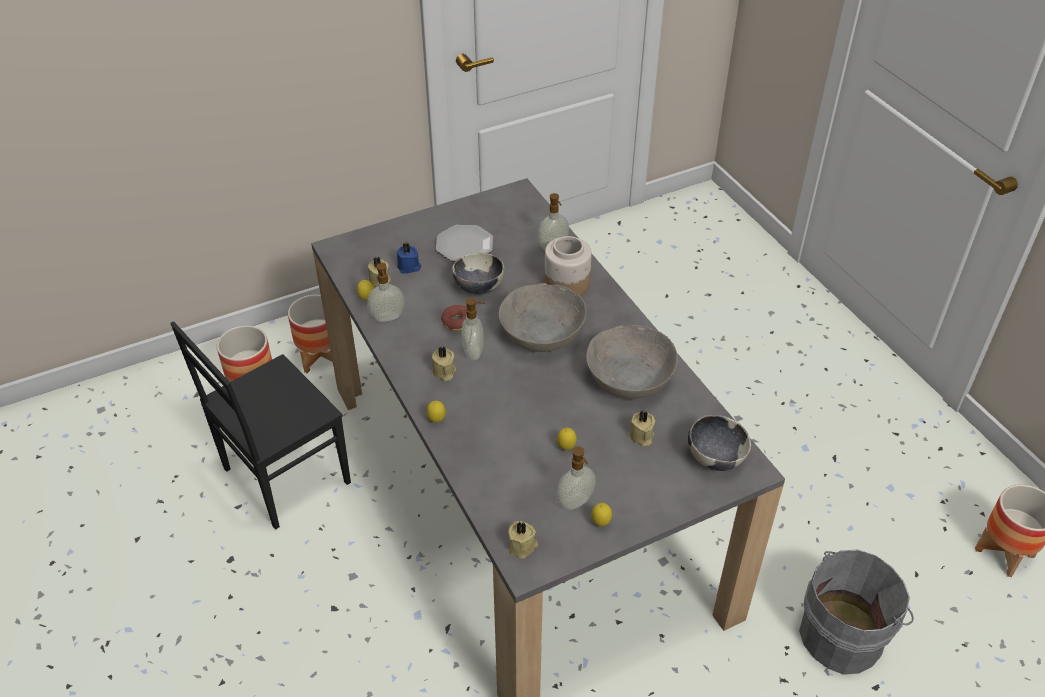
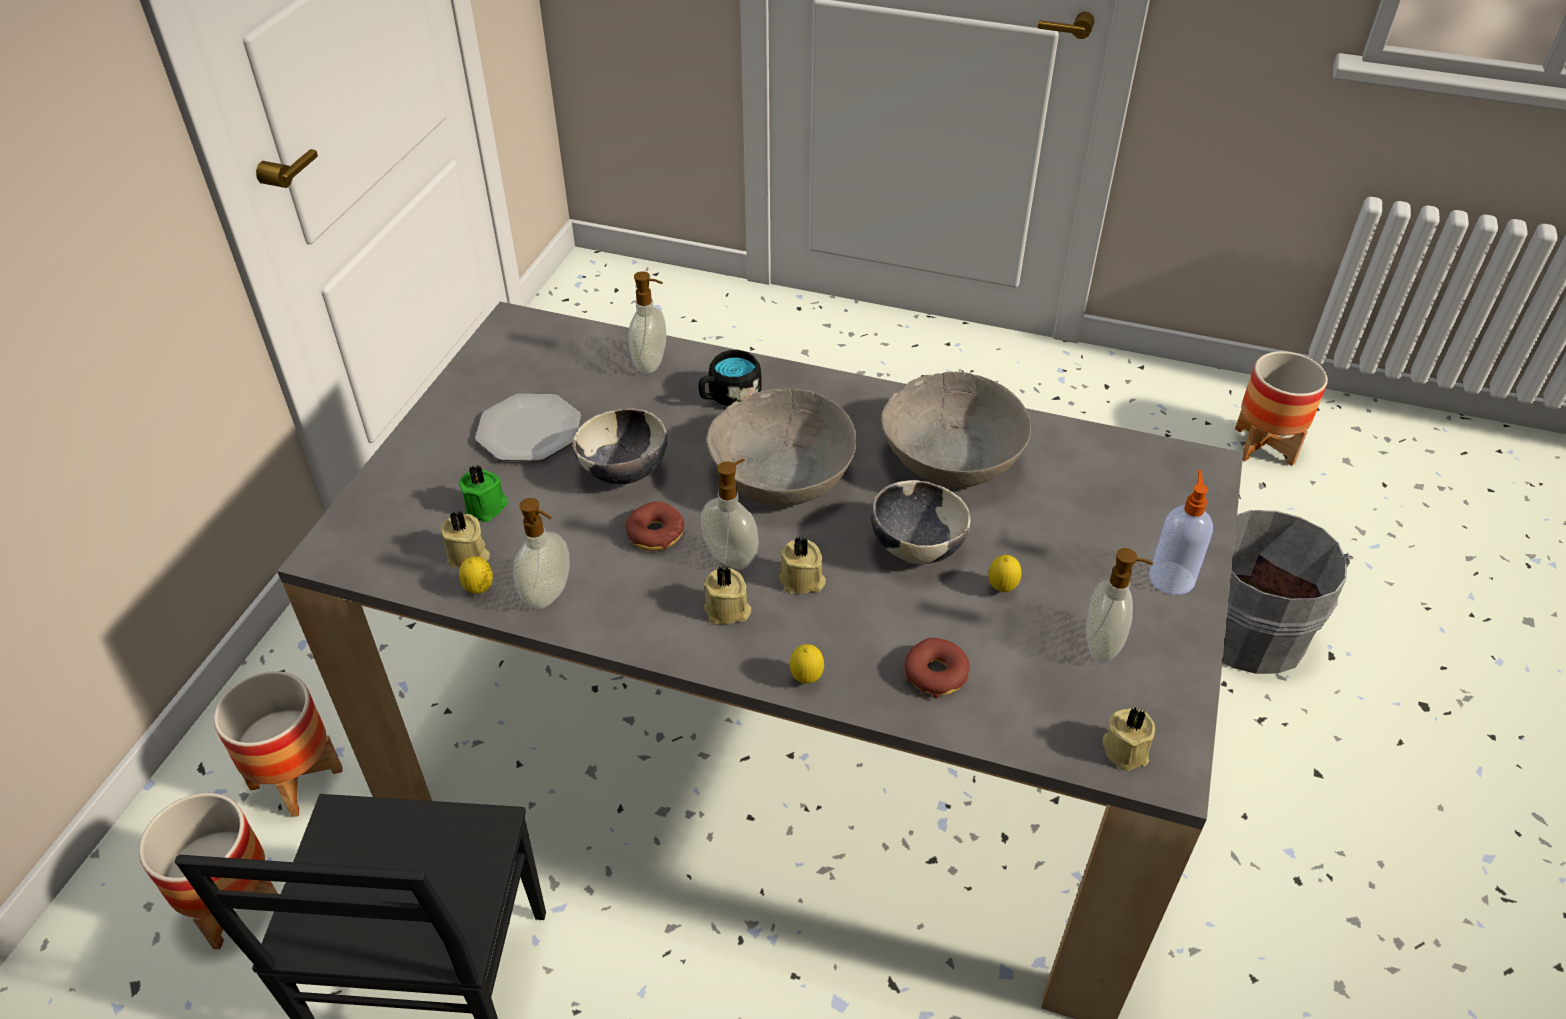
camera: 45 degrees left, 0 degrees up
(409, 267) = (487, 507): blue candle -> green candle
(489, 458) = (936, 674): none -> donut
(566, 284) = (729, 397): jar -> black mug
(600, 523) = (1160, 646): lemon -> none
(641, 436) = (1057, 514): beige candle -> beige candle (802, 581)
(652, 501) = (1171, 577): none -> soap dispenser
(715, 458) = (1157, 480): bowl -> bowl (915, 547)

